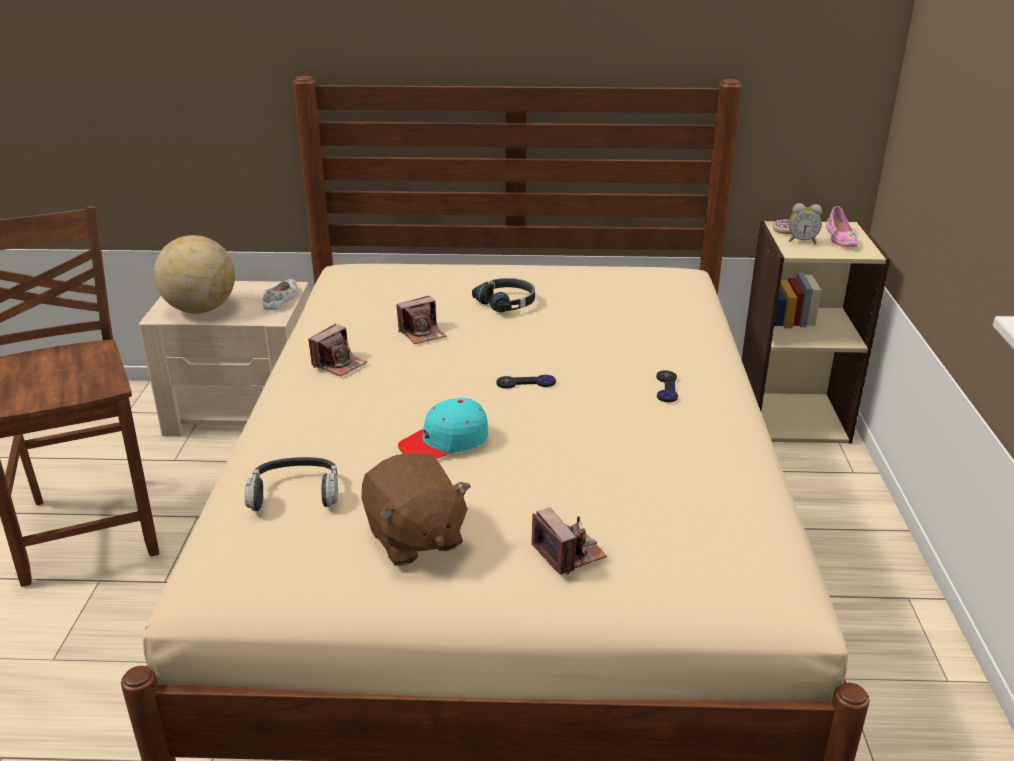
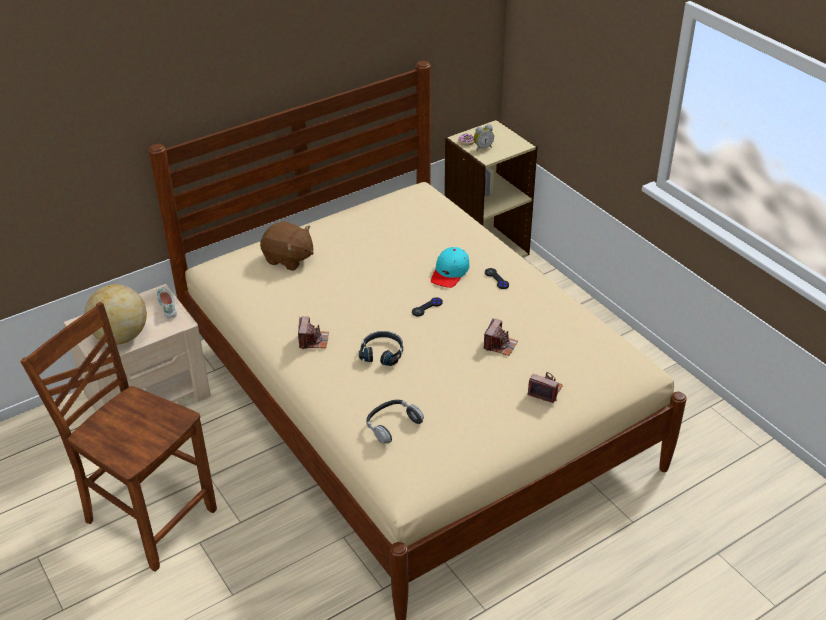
camera: 35 degrees left, 10 degrees up
(414, 538) = (474, 418): brown plush toy -> brown plush toy (288, 259)
(422, 333) = (333, 299): camera -> camera (500, 345)
(445, 442) = (429, 362): turquoise cap -> turquoise cap (450, 273)
(507, 302) = (353, 255): black headphones -> black headphones (382, 353)
(840, 238) = (500, 138): pink shoe -> none

